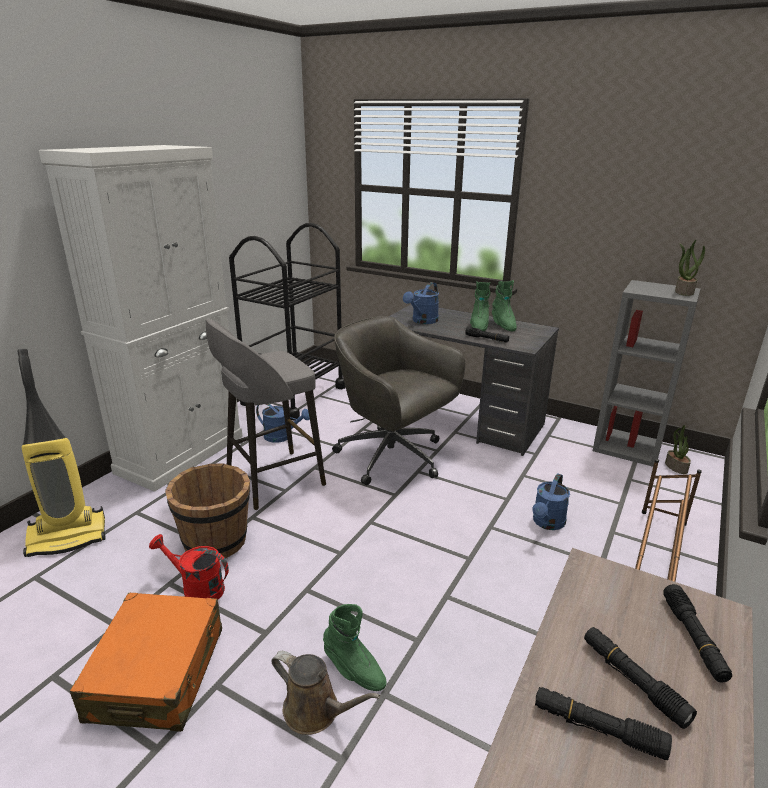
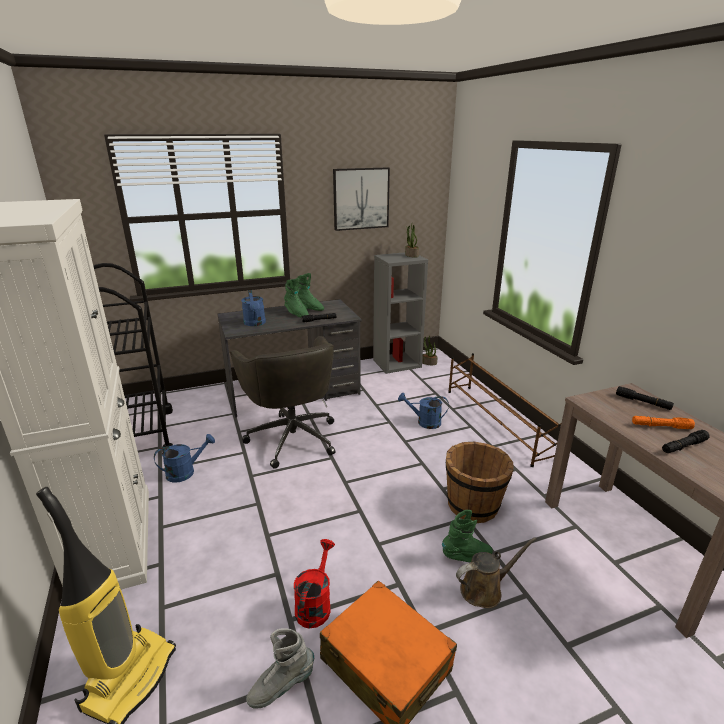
camera: 50 degrees left, 0 degrees up
(99, 616) = (281, 686): none -> grey boot
(197, 588) = (315, 604): red watering can -> red watering can turned 135 degrees clockwise
(216, 542) = (272, 569): brown bucket -> brown bucket (473, 505)
(272, 480) = (235, 504): grey stool -> none
(393, 457) = (292, 437): grey office chair -> grey office chair turned 105 degrees counterclockwise
(547, 523) = (424, 422): blue watering can -> blue watering can turned 120 degrees clockwise
(628, 194) = (361, 198): none -> picture
(633, 681) = (661, 426): black flashlight -> orange flashlight

